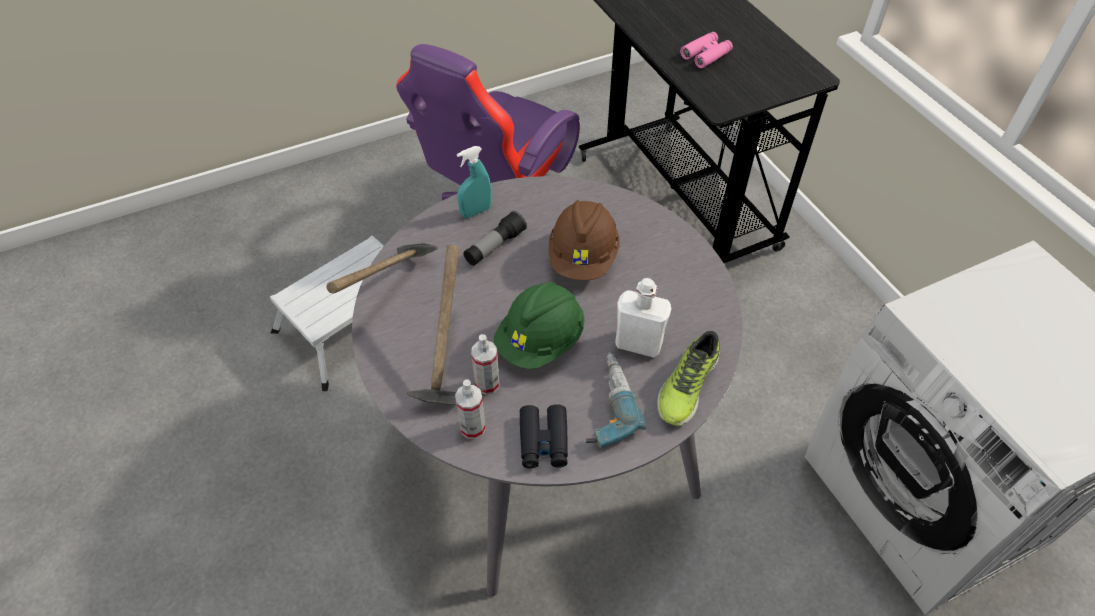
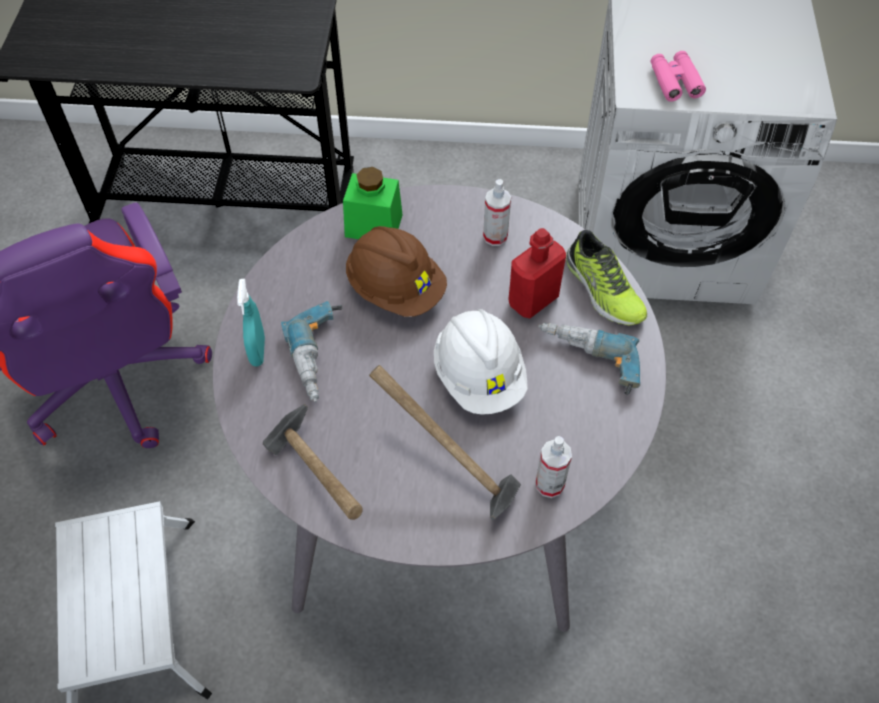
camera: 60 degrees left, 5 degrees up
(487, 384) = (503, 447): spray bottle -> spray bottle (495, 236)
(495, 246) = (323, 357): flashlight -> power drill
(541, 341) = (479, 376): green hard hat -> white hard hat
(543, 441) = (599, 431): black binoculars -> none
(630, 219) = (373, 226): none -> green jar
(638, 343) = (533, 300): white bottle -> red bottle
(706, 55) = (210, 42): pink binoculars -> pink binoculars (675, 81)

